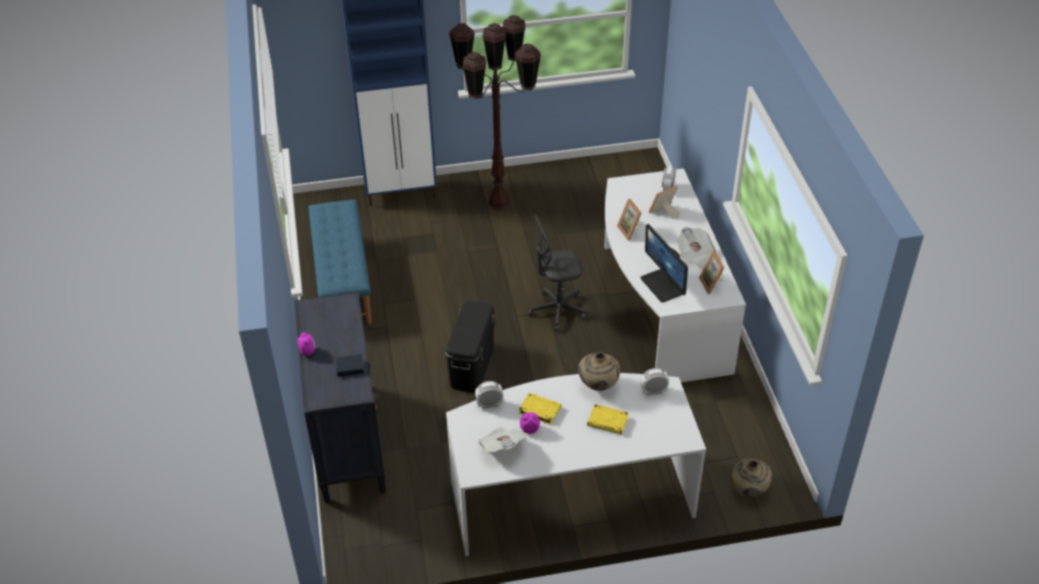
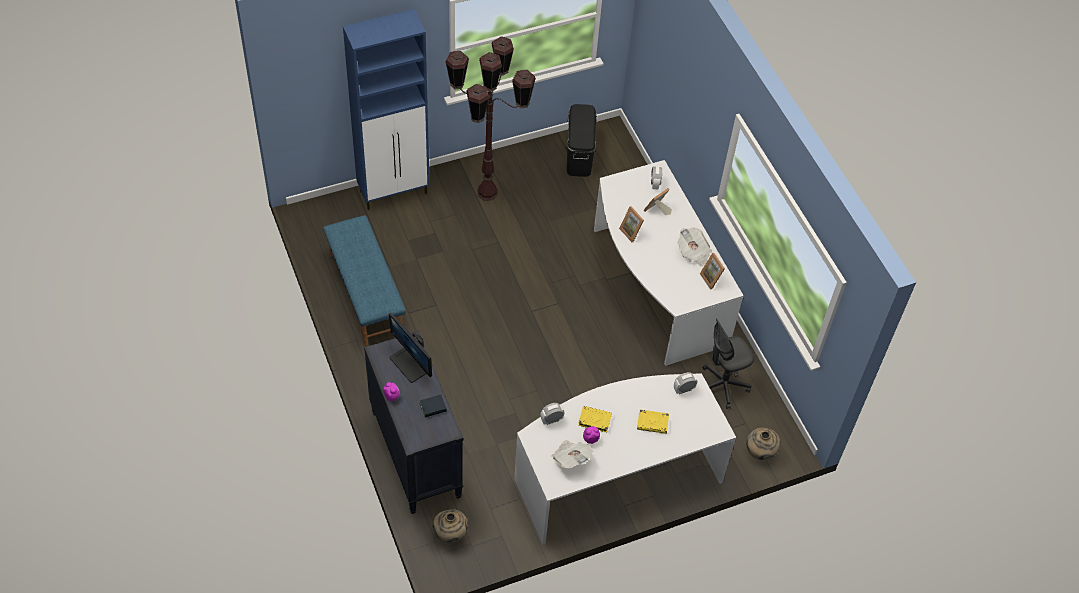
camera: 15 degrees left, 10 degrees up
(472, 366) = (504, 366): black storage box -> black storage box (579, 155)
(557, 310) = (566, 301): grey office chair -> grey office chair (722, 386)
(598, 386) = (637, 390): beige vase -> beige vase (450, 534)
(663, 285) = (671, 285): monitor -> monitor (411, 363)

